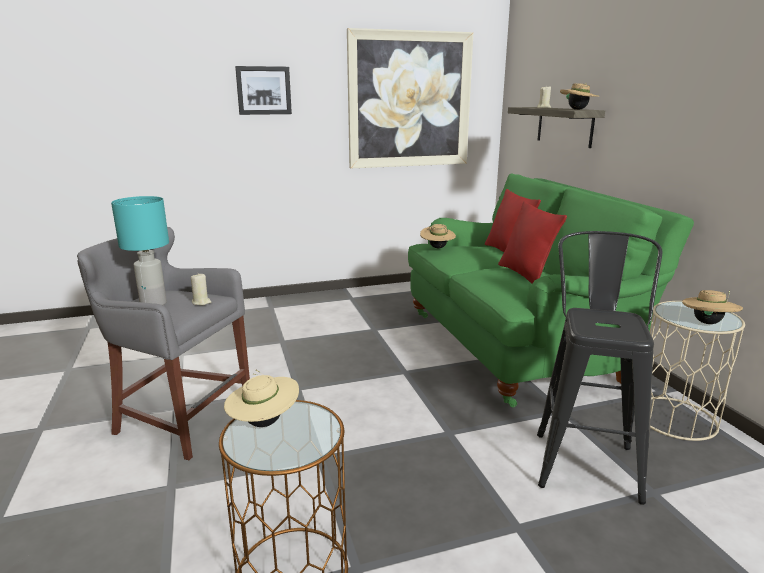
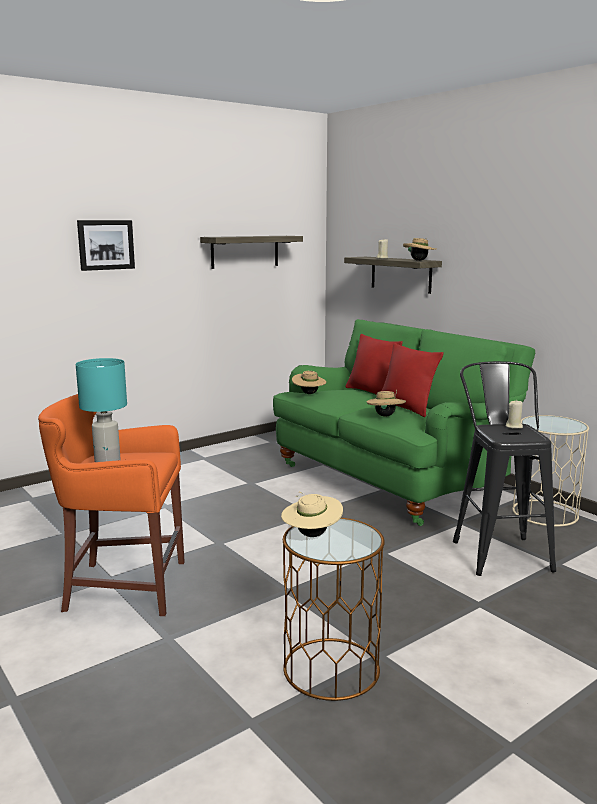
camera: 20 degrees left, 5 degrees down
(180, 418) = (122, 586): grey stool -> orange stool
(201, 302) = (154, 459): beige candle -> beige candle (514, 426)
(409, 100) = (245, 251): picture -> shelf
(707, 323) = (564, 428): beige hat -> beige hat (385, 416)

